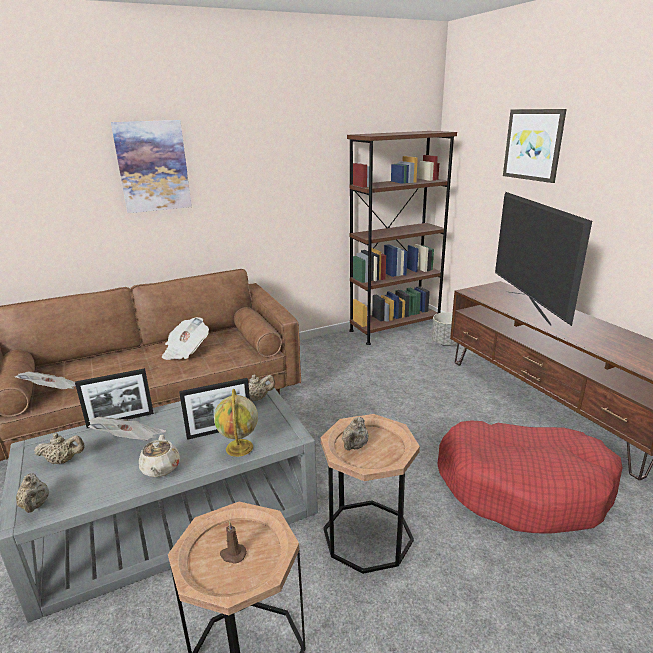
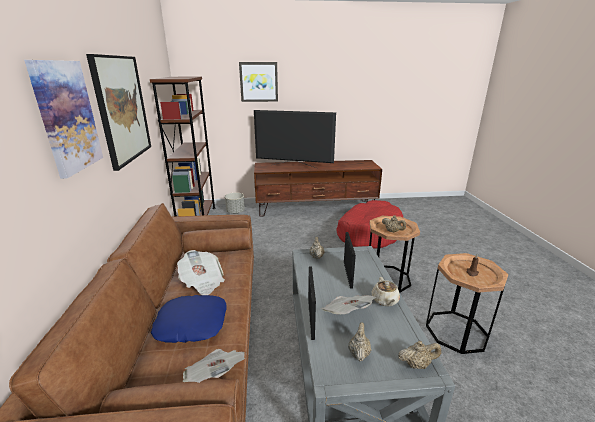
camera: 70 degrees left, 0 degrees up
(123, 365) = (192, 323): none -> blue pillow
(160, 469) = (385, 300): beige teapot -> beige teapot turned 75 degrees clockwise
(239, 448) = (371, 269): globe -> none
(260, 166) = (122, 109): none -> picture

